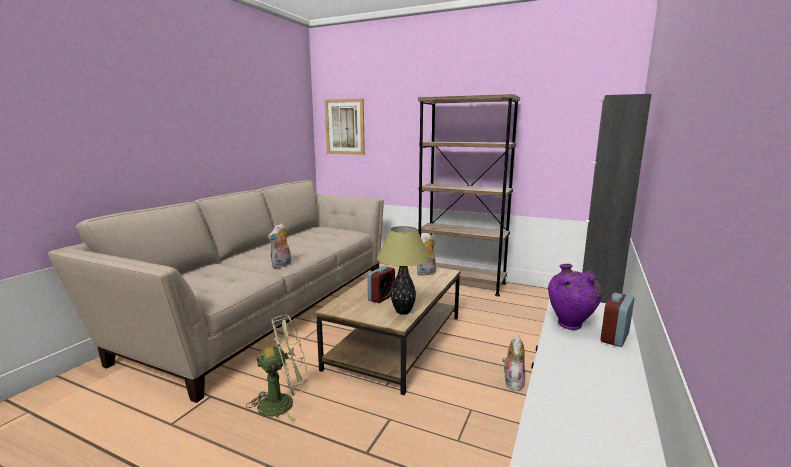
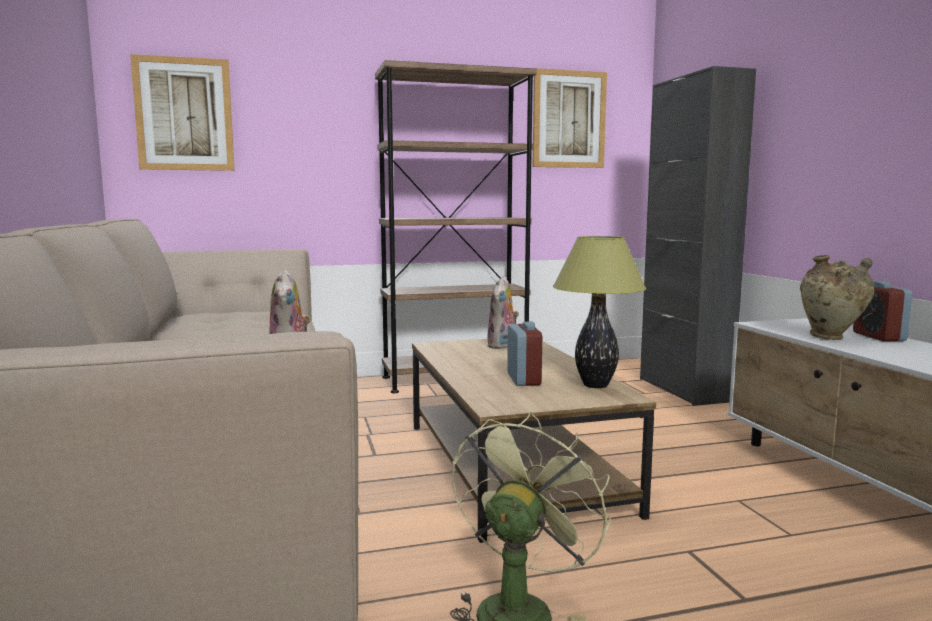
camera: 40 degrees left, 5 degrees down
(512, 382) = (717, 459): plush toy -> none
(564, 121) = (569, 119): none -> picture
(570, 327) = (831, 338): purple vase -> beige vase

